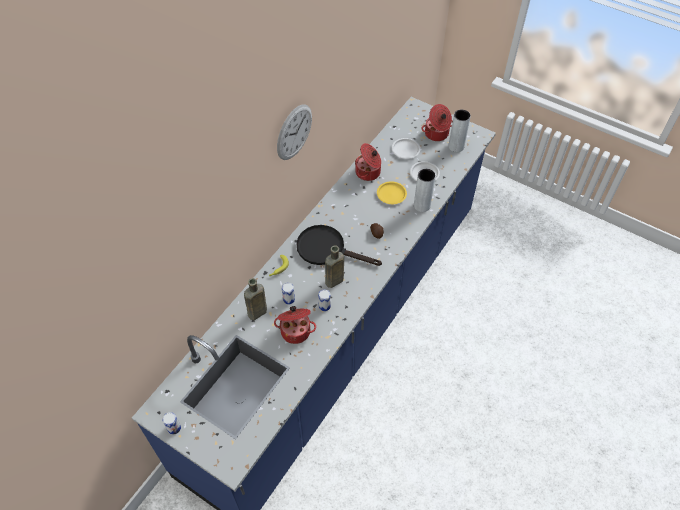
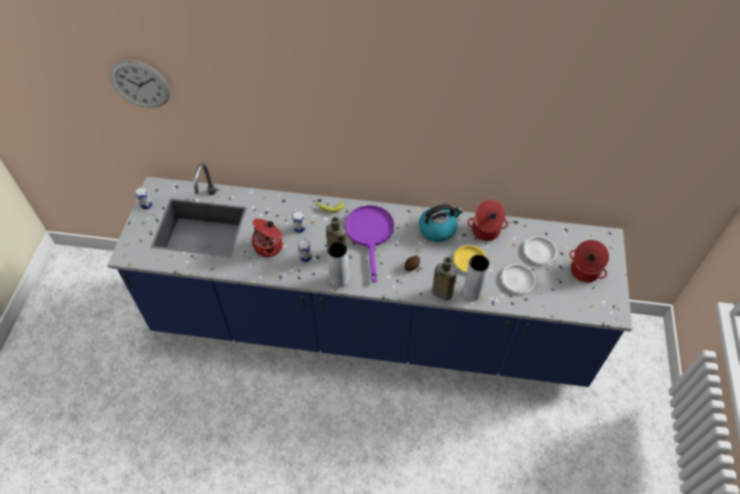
camera: 65 degrees right, 0 degrees up
(256, 313) = (273, 211): brown bottle -> brown bottle (440, 292)
(294, 132) = (402, 111): wall clock -> wall clock (140, 84)
(327, 249) = (370, 234): black frying pan -> purple frying pan
(348, 201) = (438, 229): none -> kettle
(456, 147) = (578, 296): grey vase -> grey vase (339, 279)

